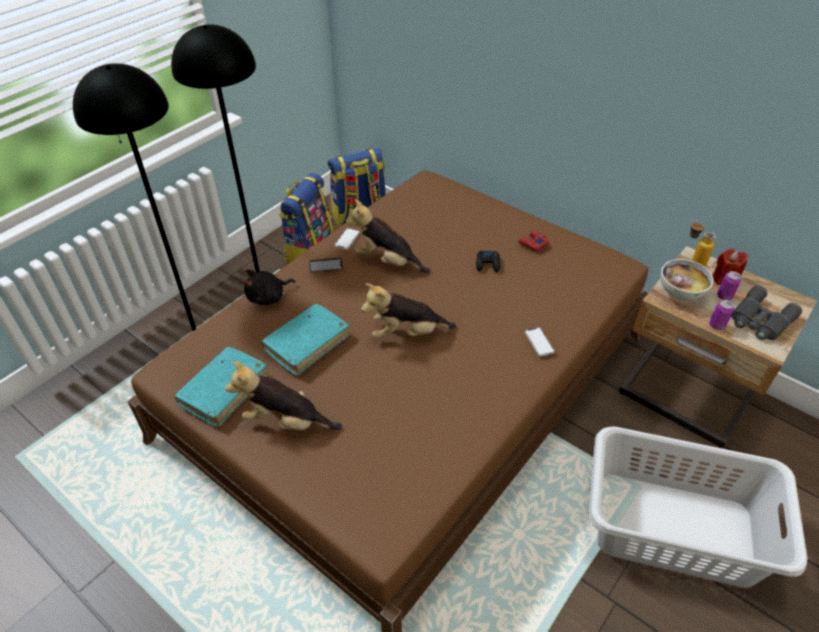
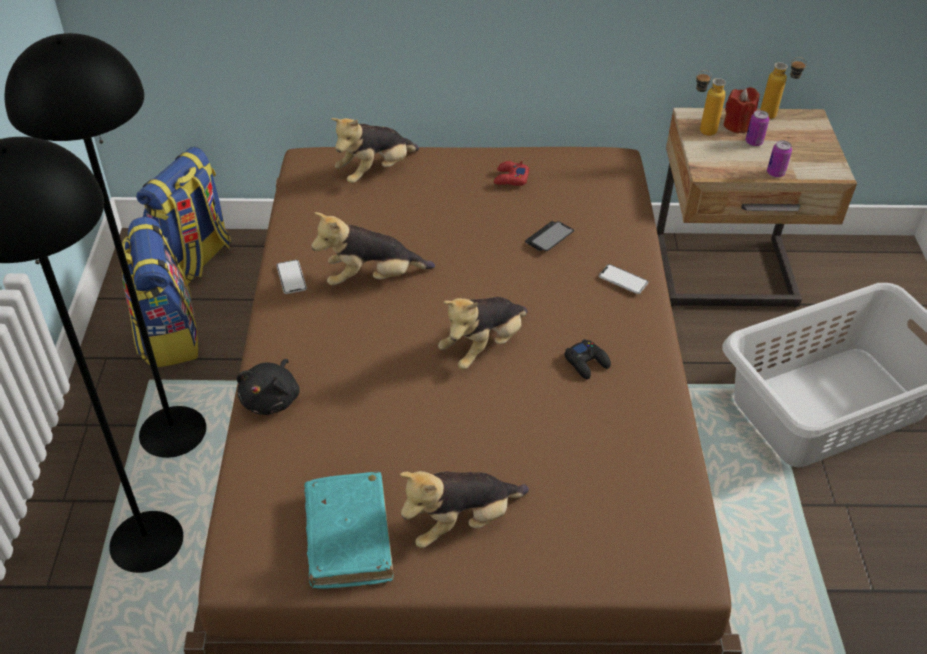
camera: 40 degrees left, 0 degrees up
(307, 344) = (387, 423): turquoise book -> none
(326, 266) = (303, 322): phone -> phone (549, 237)
(457, 203) = (375, 171): none -> plush toy
(488, 264) = (487, 224): black game controller -> black game controller (587, 363)
(680, 293) = (716, 157): bowl -> none
(760, 320) = (801, 150): grey binoculars -> none
(764, 287) = (774, 116): none -> bottle

